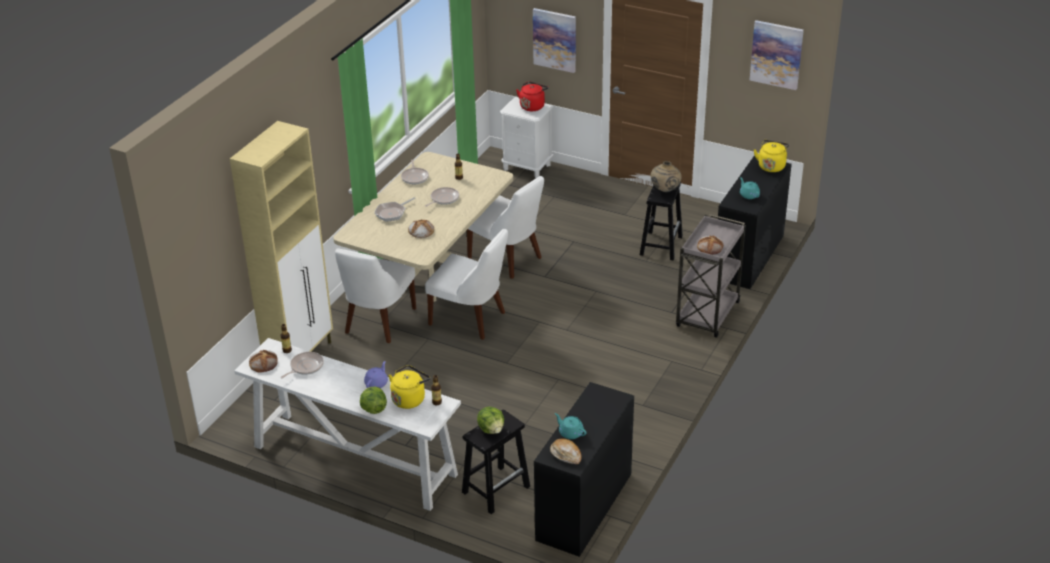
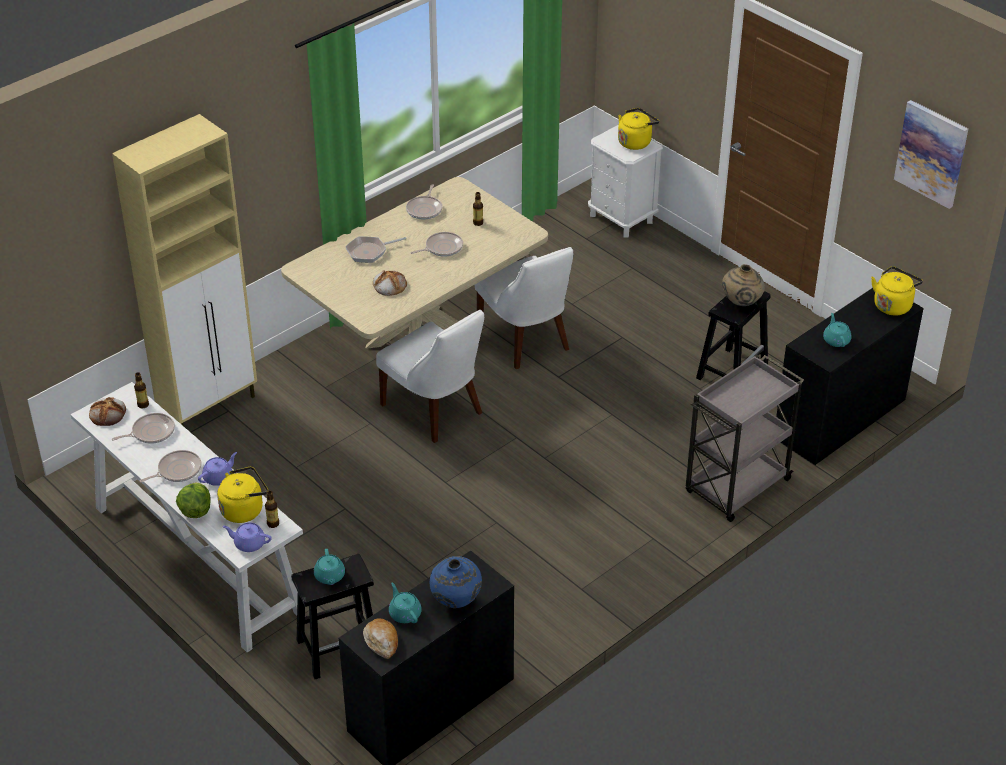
camera: 20 degrees right, 5 degrees up
(342, 386) = (177, 470): none -> frying pan
(378, 322) = (323, 385): white chair -> none
(427, 419) = (249, 543): none -> purple teapot
(491, 429) = (329, 576): lettuce -> turquoise teapot
(532, 106) = (635, 142): red kettle -> yellow kettle
(555, 40) = (673, 61): picture -> none
(601, 416) = (456, 601): none -> blue vase
(710, 247) = (738, 402): bread -> none

